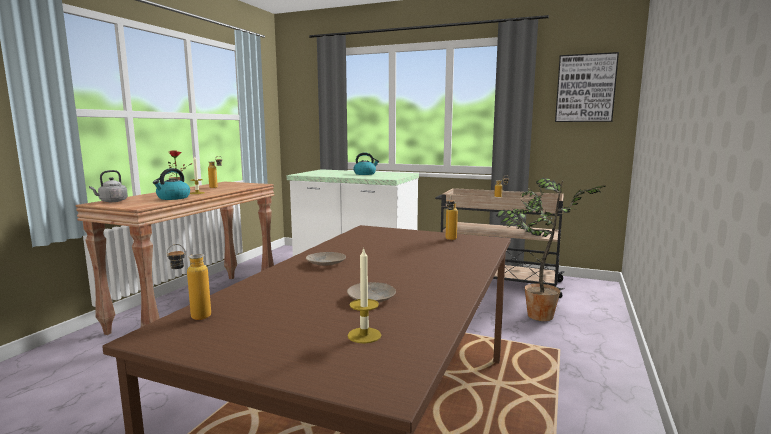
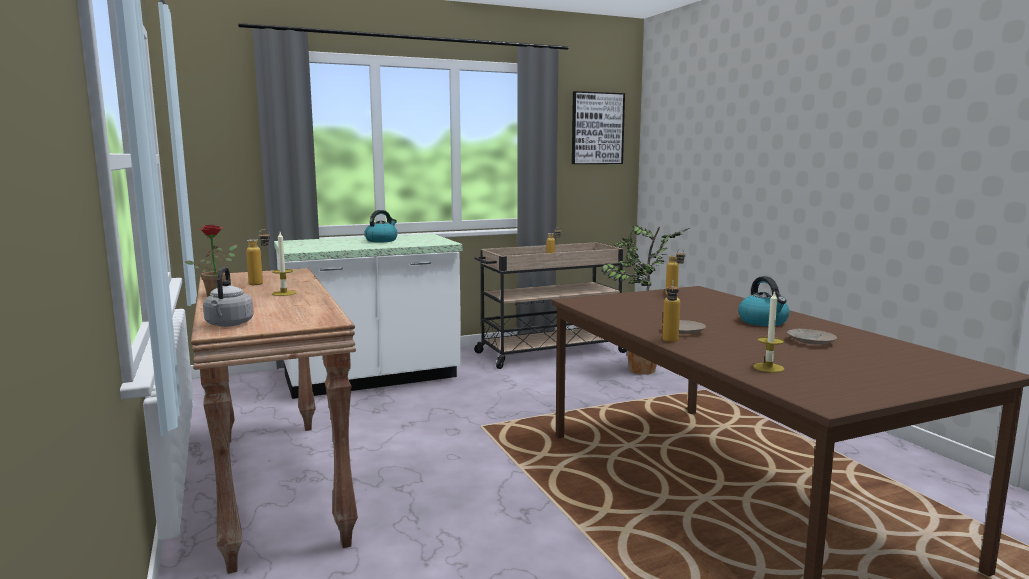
camera: 45 degrees left, 0 degrees up
(173, 198) = (295, 304): kettle -> kettle (763, 322)
(192, 318) = (793, 387): bottle -> bottle (670, 342)
(364, 335) = (892, 358): candle -> candle (768, 368)

